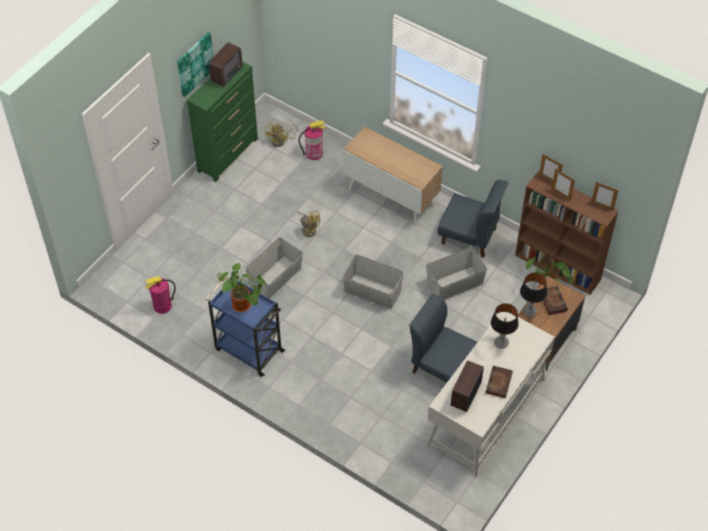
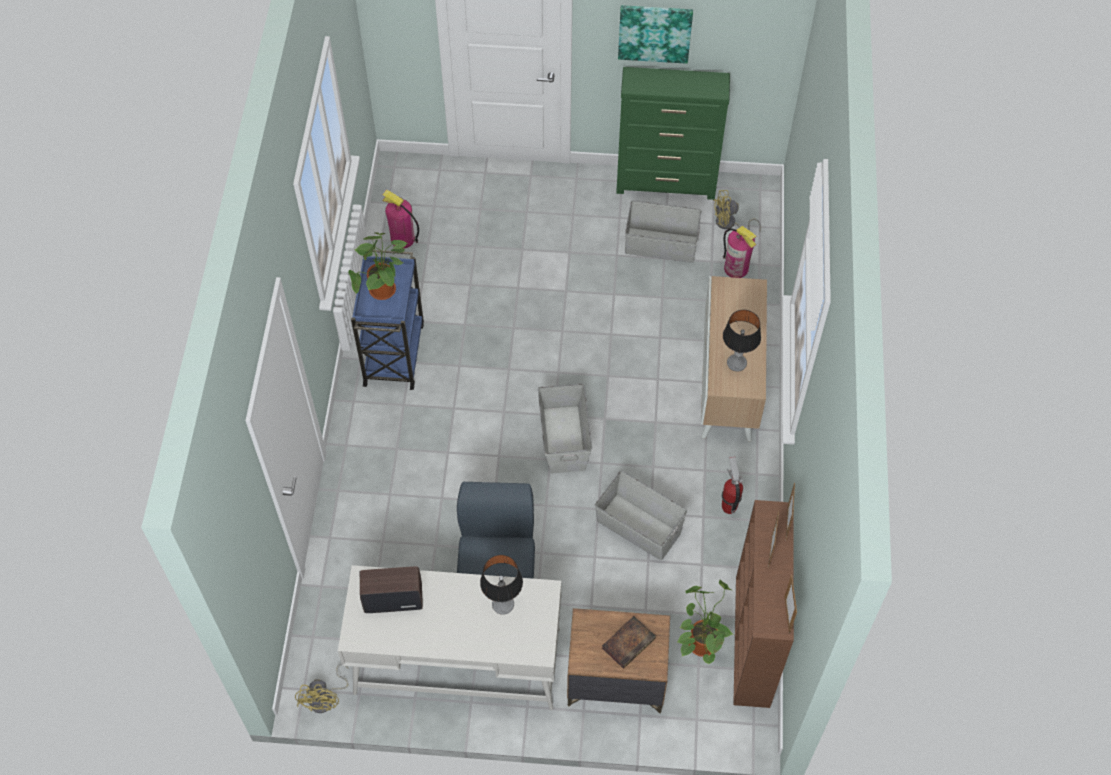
camera: 60 degrees right, 5 degrees up
(228, 74) = (695, 84): radio -> none
(276, 277) = (516, 327): grey storage box -> grey storage box (661, 245)
(308, 229) = (613, 322): yellow fan -> yellow fan (326, 699)
(469, 236) = (729, 507): blue chair -> fire extinguisher
(499, 384) = (433, 632): book -> none
(529, 311) = (593, 621): table lamp -> table lamp (736, 363)

